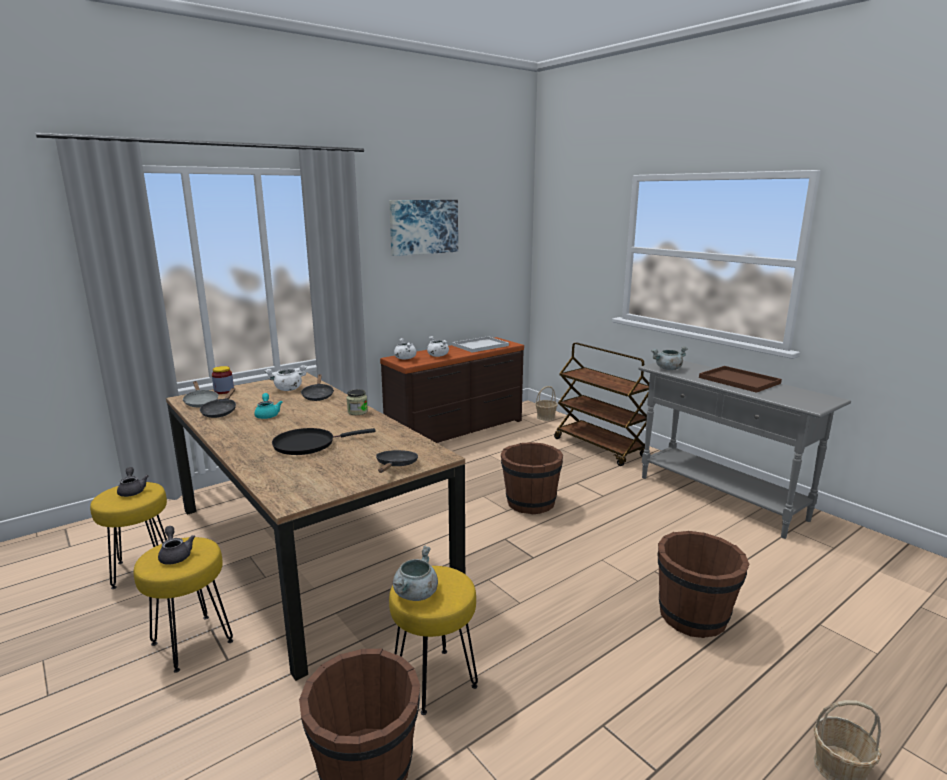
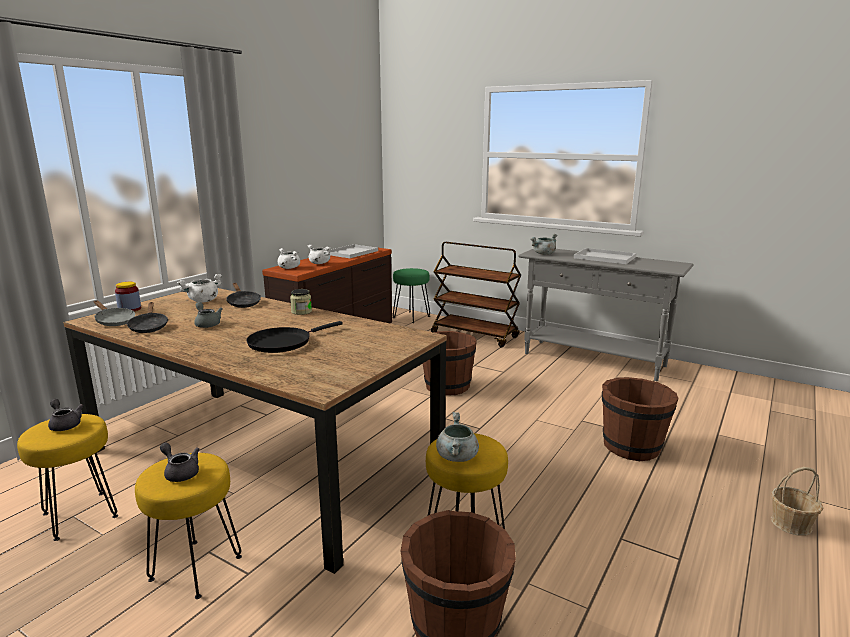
camera: 20 degrees left, 0 degrees up
(267, 414) = (207, 324): turquoise teapot -> grey teapot
(395, 466) = (390, 348): black frying pan -> none
(423, 227) = (293, 135): picture -> none
(546, 417) = (412, 317): basket -> green stool
(740, 380) = (606, 257): brown tray -> white tray

